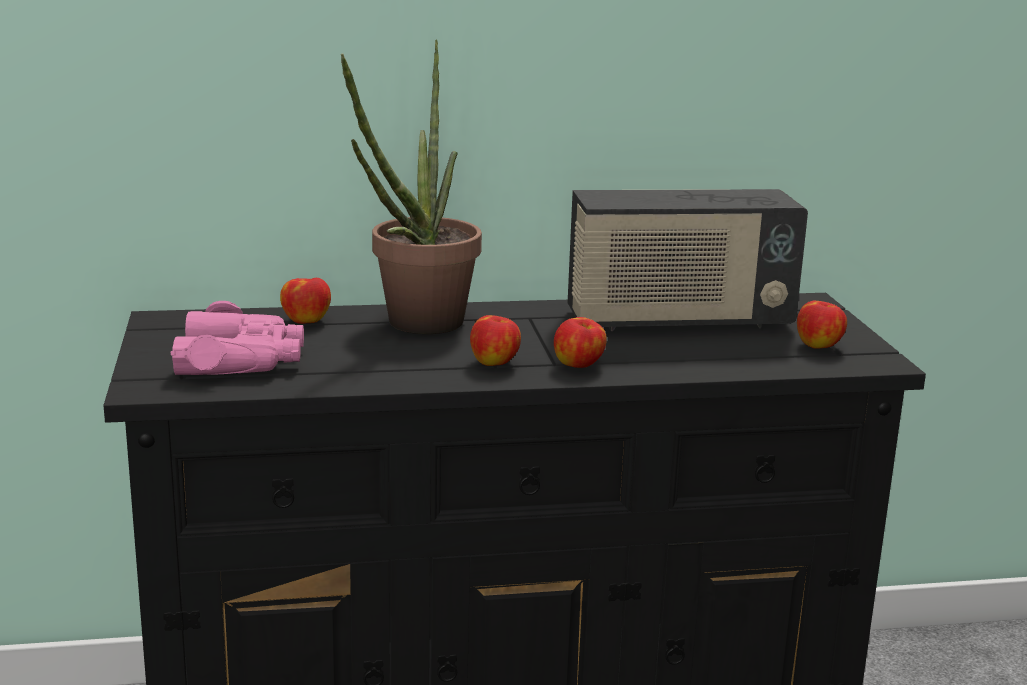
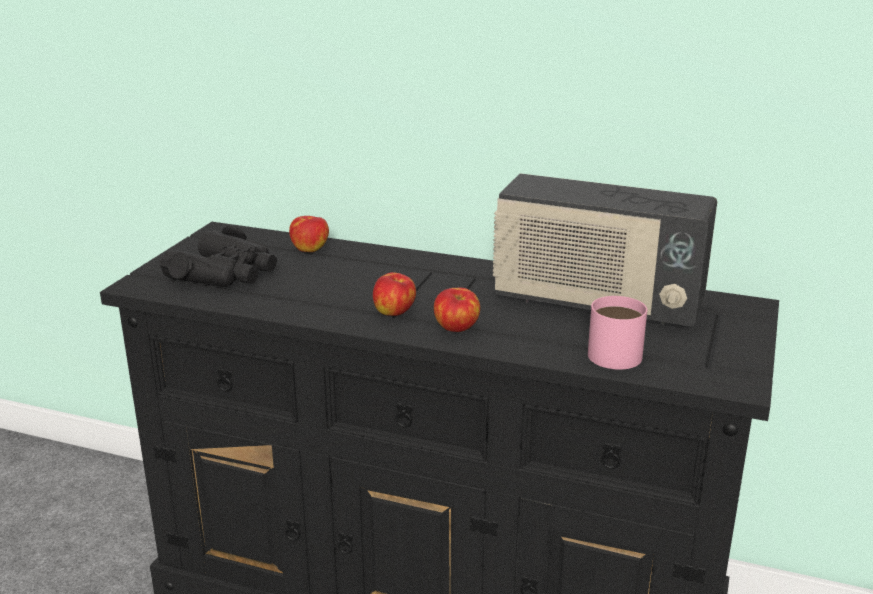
camera: 30 degrees right, 5 degrees up
(241, 360) = (225, 273): pink binoculars -> black binoculars
(415, 326) = (379, 269): potted plant -> none
(754, 356) = (621, 351): none -> pink mug
(819, 346) = (697, 354): apple -> none

